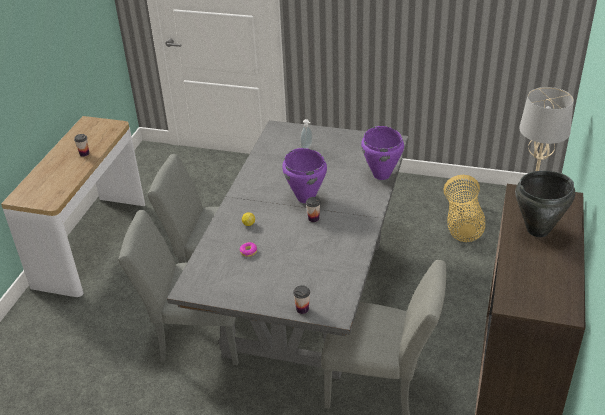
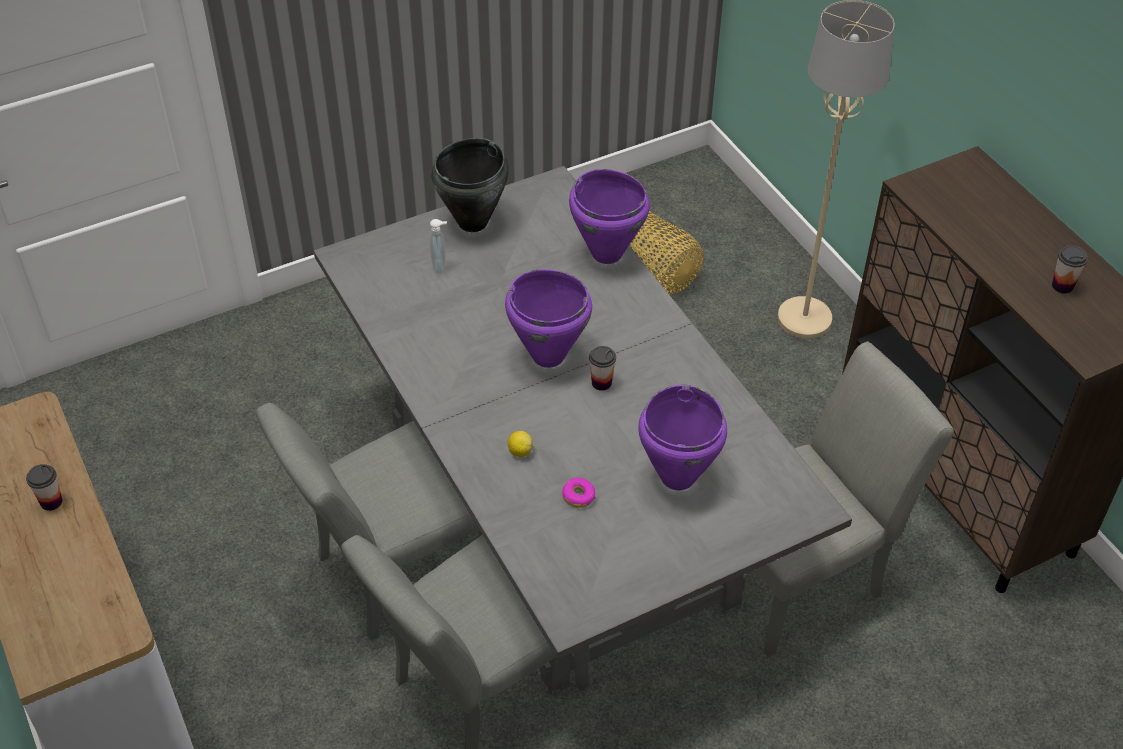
camera: 45 degrees left, 10 degrees up
(296, 268) = (677, 477): none -> purple cooking pot
(302, 309) = (761, 532): cup -> cup (1062, 286)
(538, 230) = (997, 231): black cooking pot -> black cooking pot (473, 222)

